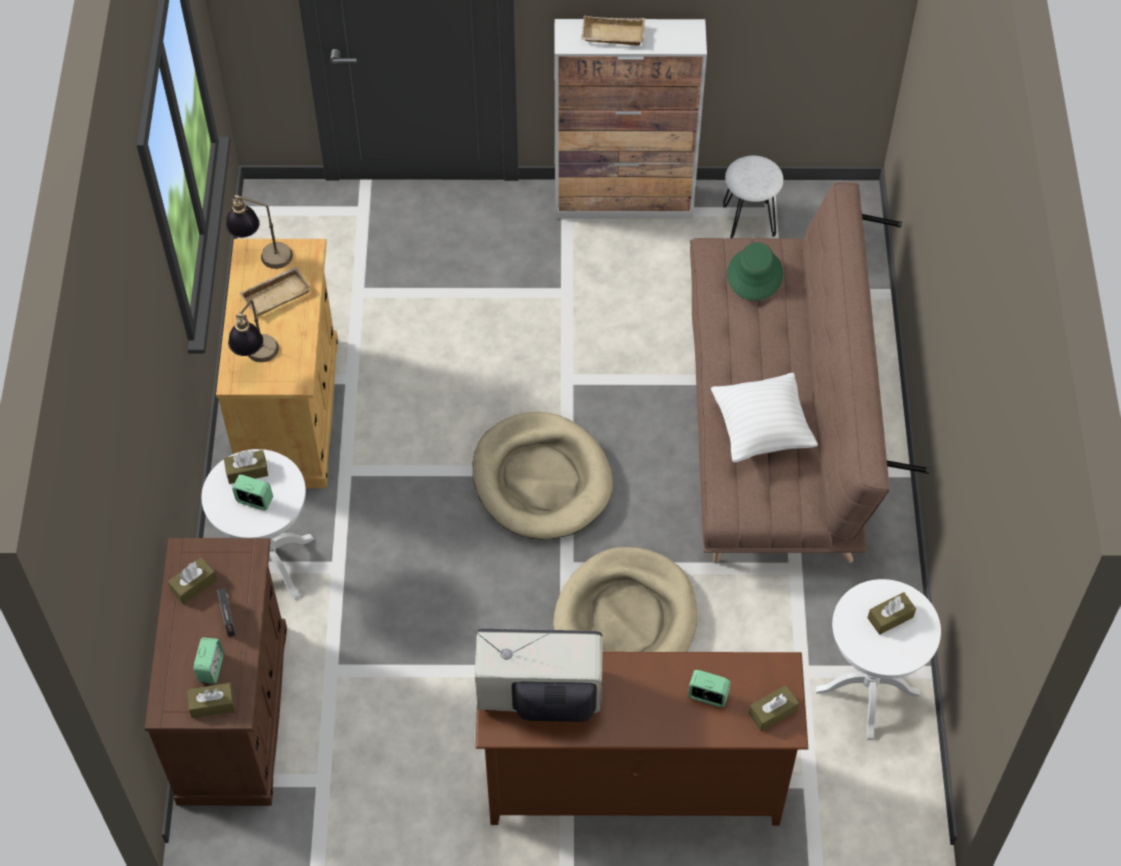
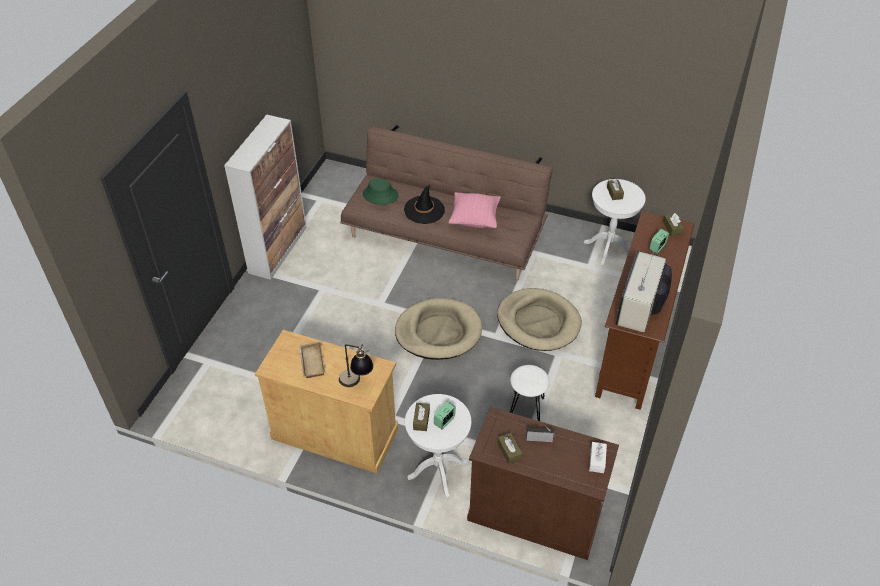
camera: 70 degrees left, 10 degrees down
(211, 668) = (571, 455): alarm clock -> none
(212, 704) = (597, 460): brown tissue box -> white tissue box
(262, 255) = (277, 362): table lamp -> none
(612, 36) = (253, 148): beige tray -> none
(748, 349) = (424, 210): none -> black hat
(749, 220) = (321, 208): white stool -> white stool (526, 406)
(761, 430) = (474, 219): white pillow -> pink pillow

